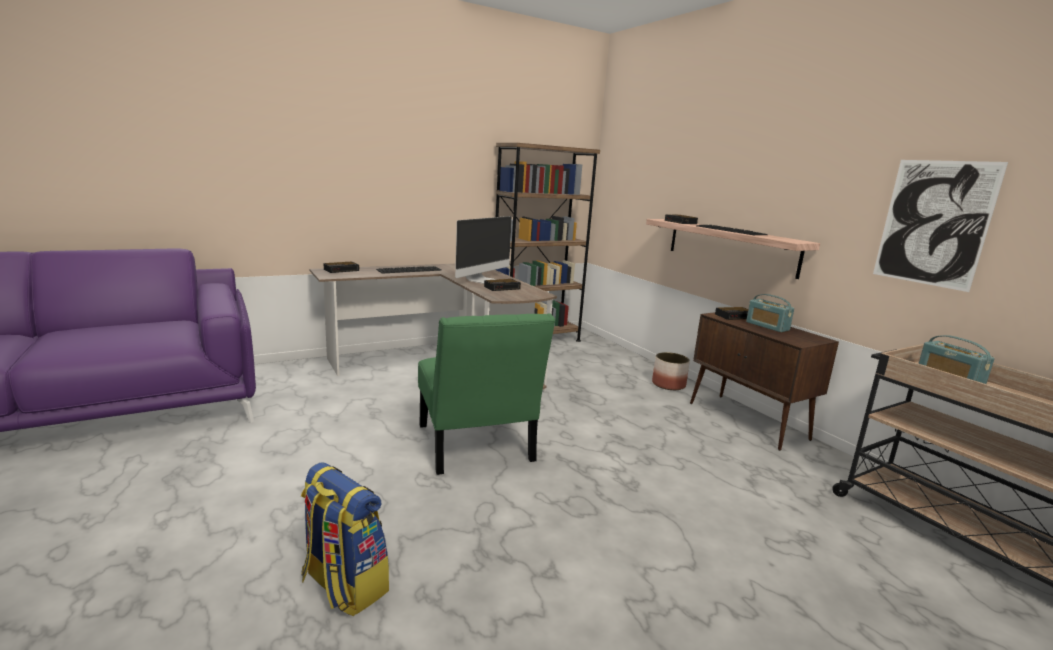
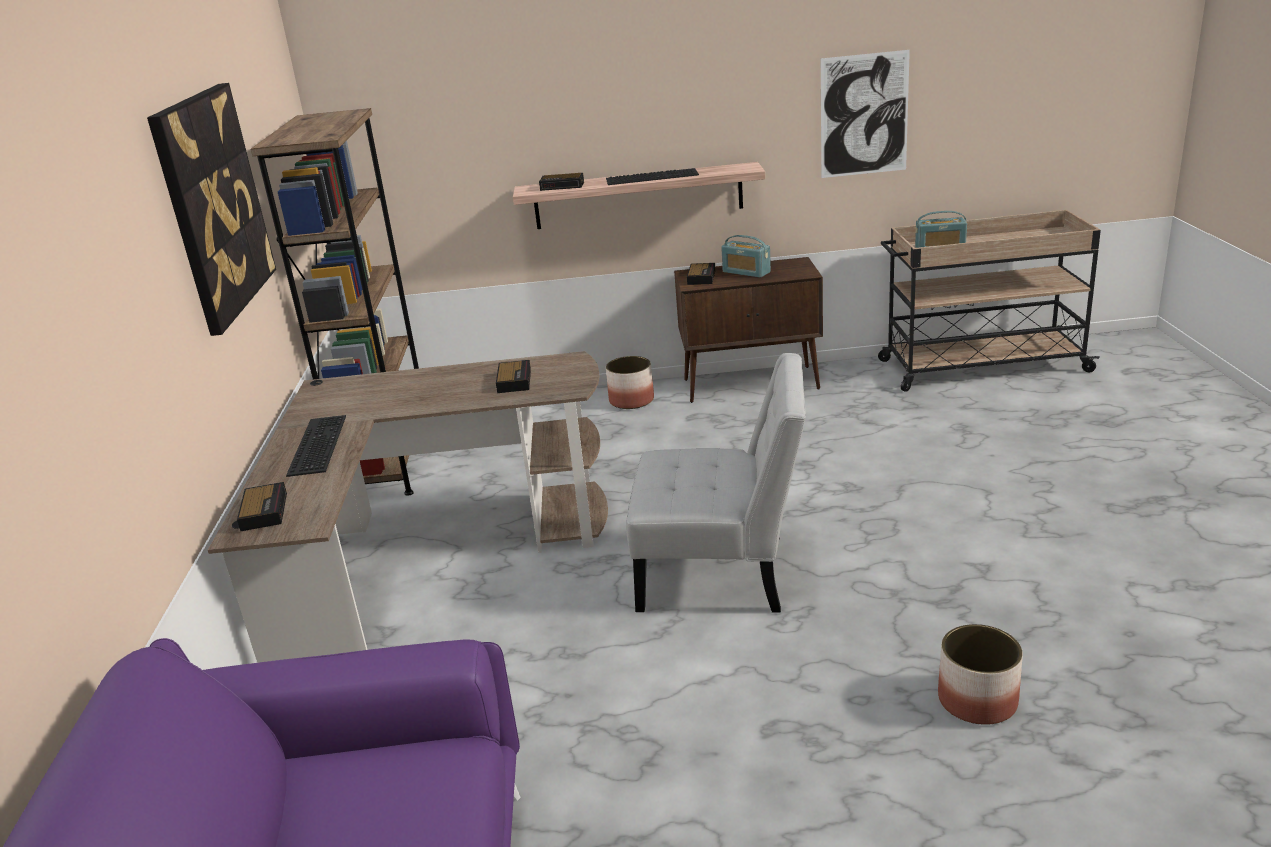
camera: 60 degrees left, 10 degrees up
(343, 585) = (977, 701): backpack -> planter
(437, 151) = (214, 204): none -> picture
(476, 447) = (722, 573): green chair -> white chair
(482, 280) = (449, 389): monitor -> none
(767, 326) = (746, 272): radio -> radio turned 45 degrees clockwise

